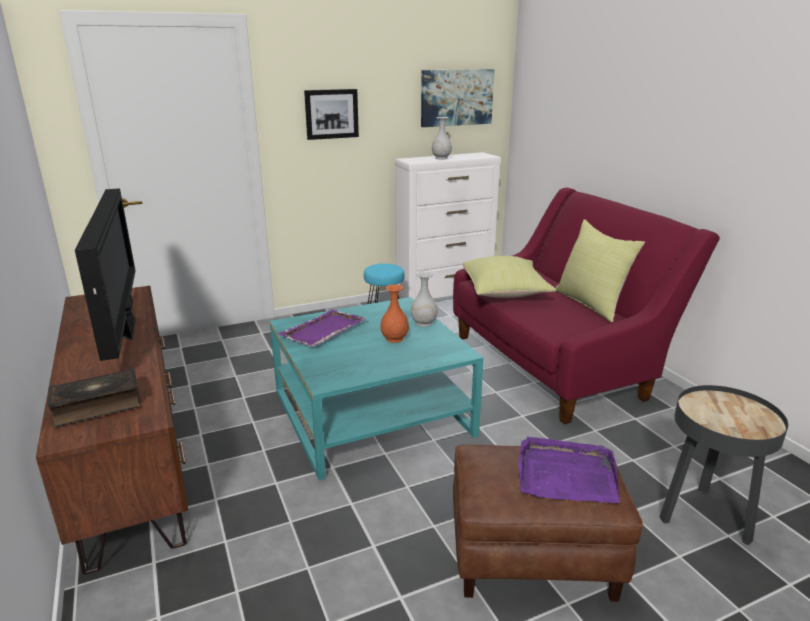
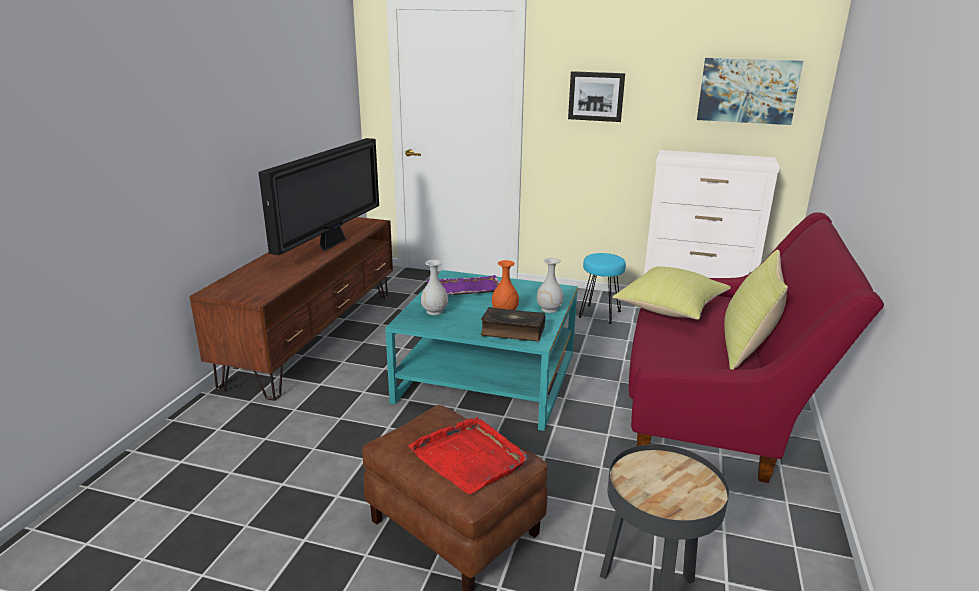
camera: 40 degrees right, 0 degrees up
(97, 406) = (249, 281): book -> book (512, 331)
(441, 158) = (706, 156): white vase -> white vase (435, 311)
(565, 474) = (469, 457): purple tray -> red tray

